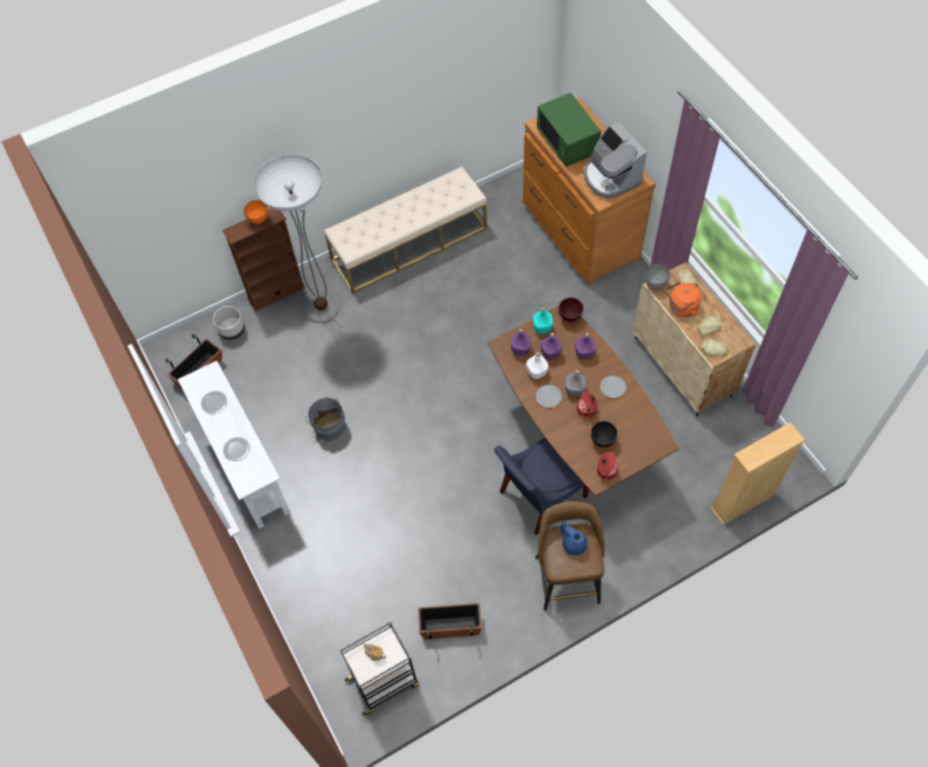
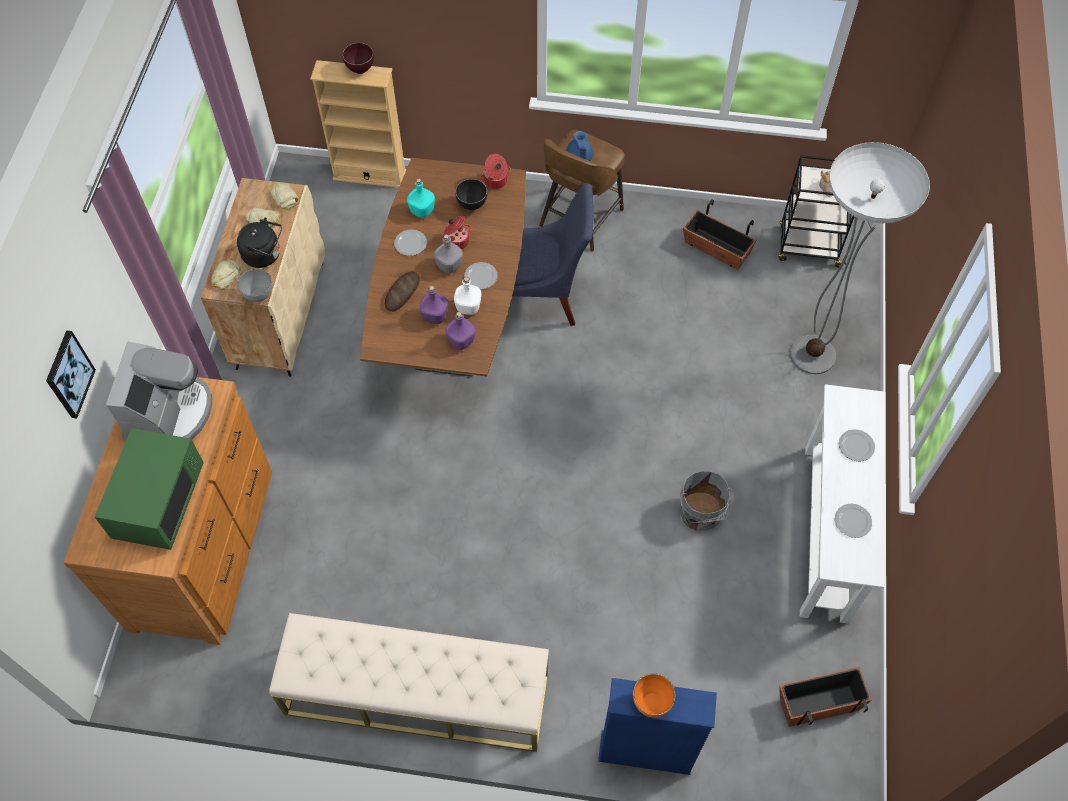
camera: 145 degrees left, 0 degrees up
(232, 330) = (741, 735): grey planter -> none
(276, 292) = (645, 753): brown bookcase -> blue bookcase
(322, 309) = (602, 679): floor lamp -> floor lamp (812, 355)
(542, 328) = (416, 348): turquoise bottle -> turquoise bottle (422, 211)
(570, 317) = (375, 339): brown bowl -> brown bowl (359, 70)
(584, 353) = (402, 293): purple bottle -> bread
(638, 100) = (69, 374): none -> picture
(681, 308) = (264, 255): orange kettle -> black kettle

